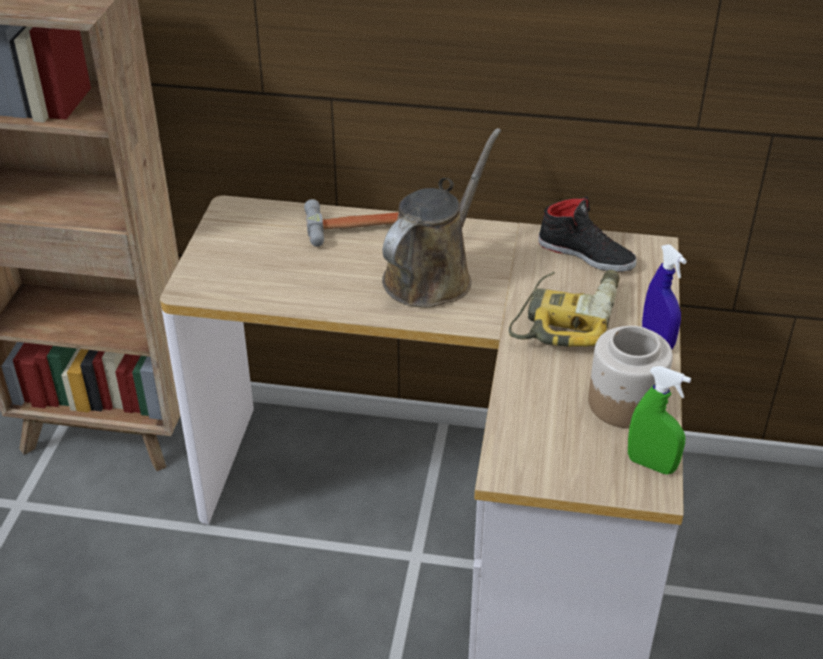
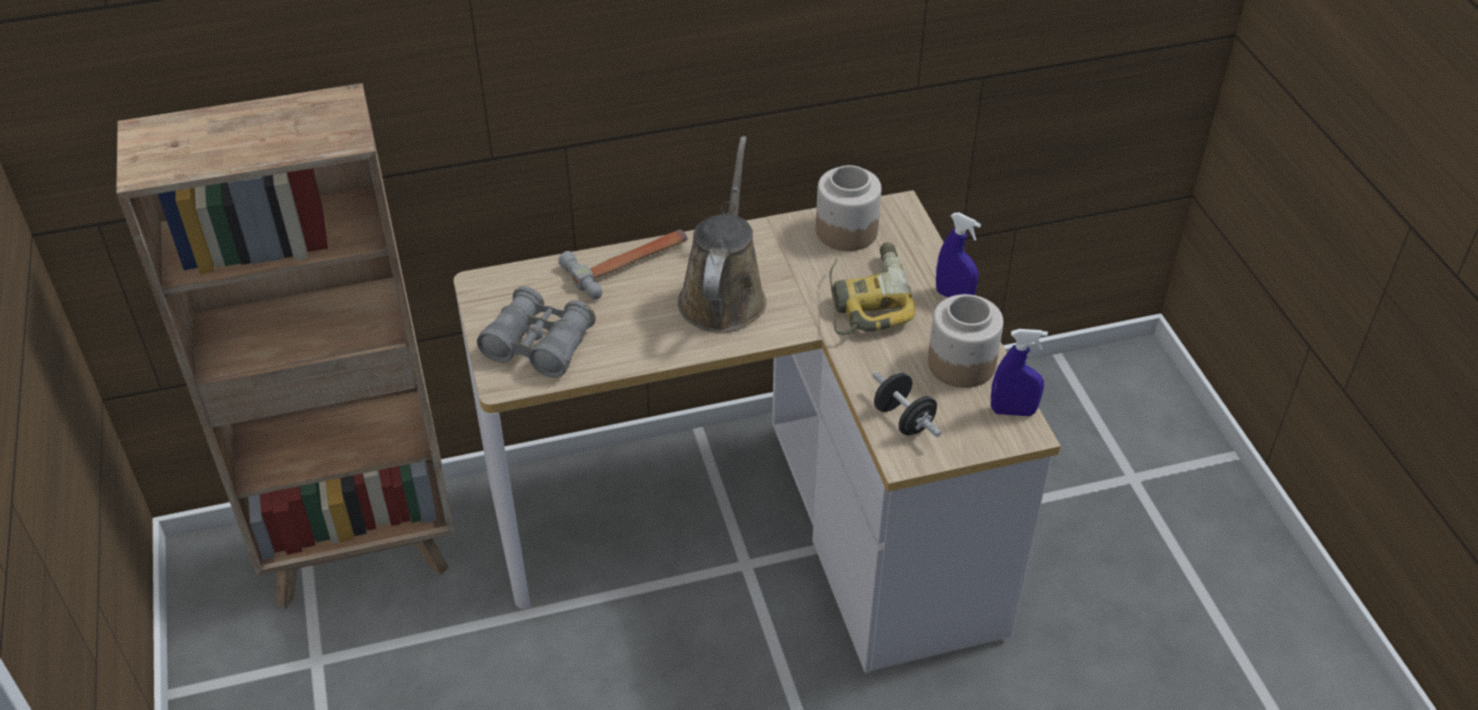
camera: 25 degrees left, 5 degrees up
(241, 269) = (539, 345): none -> grey binoculars
(530, 435) = (903, 420): none -> black dumbbell
(586, 254) = (846, 231): black shoe -> jar
(651, 464) = (1013, 411): green spray bottle -> blue spray bottle

